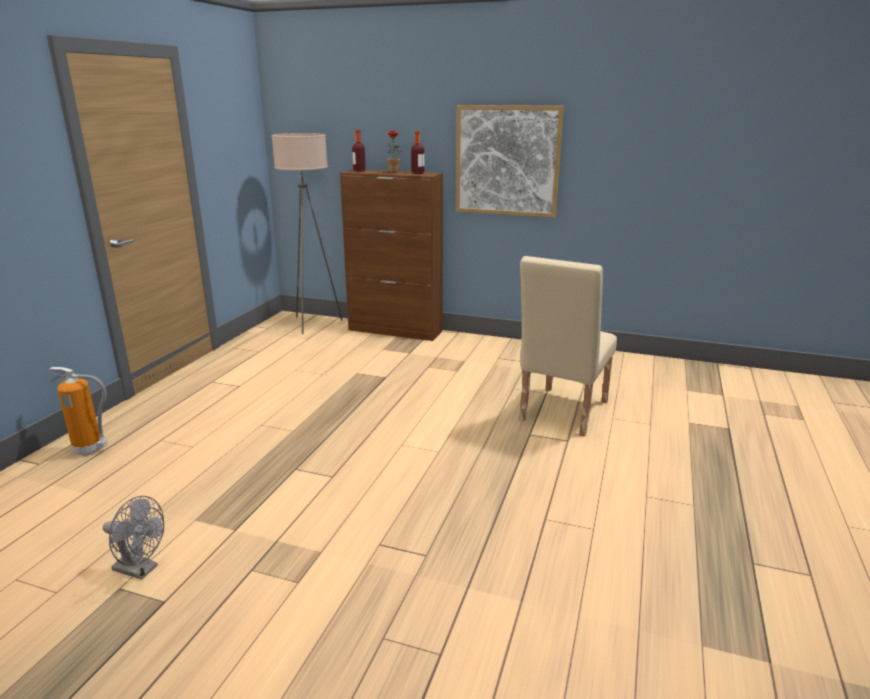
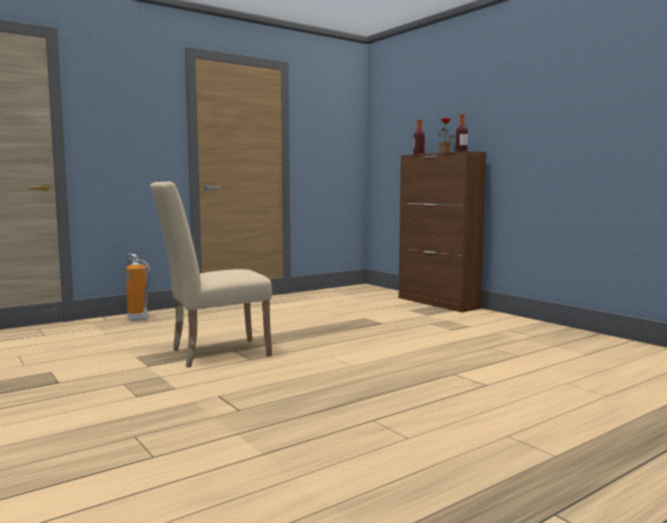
camera: 35 degrees right, 15 degrees down
(141, 569) = (73, 368): grey fan -> none
(313, 323) = (377, 291): beige floor lamp -> none
(507, 161) = (542, 135): picture -> none
(560, 413) = (510, 369): beige chair -> beige chair (212, 353)

